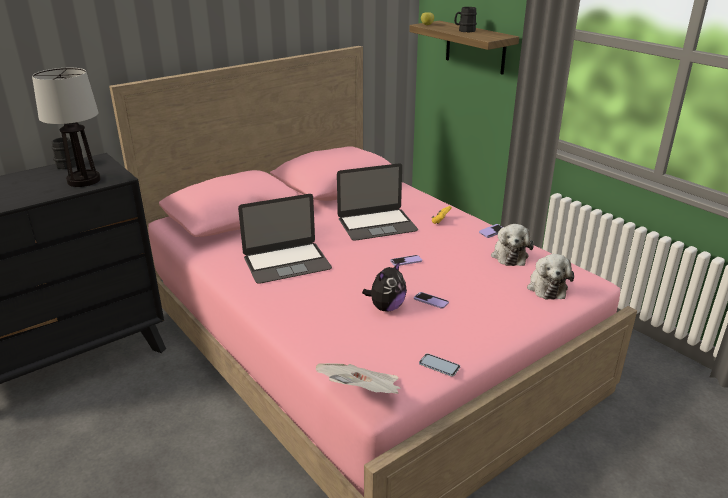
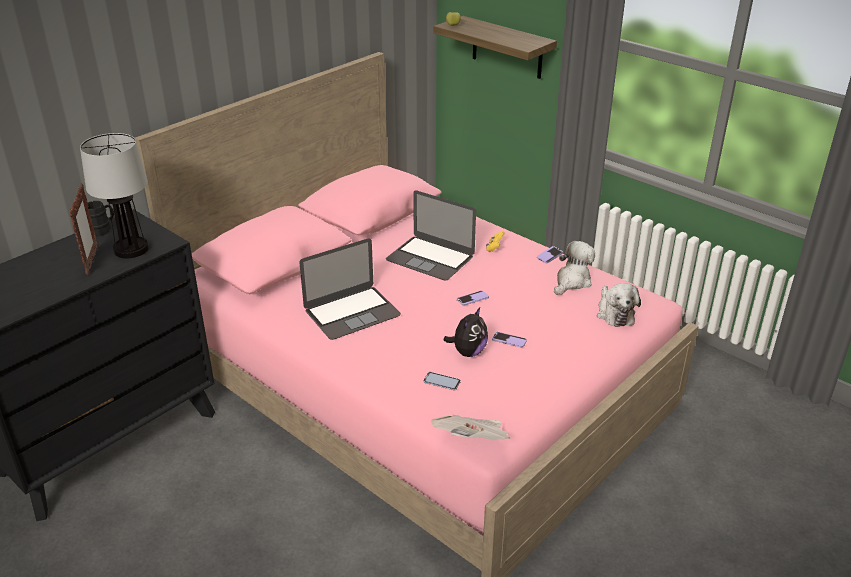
camera: 10 degrees left, 5 degrees up
(44, 186) = (91, 261): none -> picture frame
(377, 224) = (430, 258): laptop -> laptop turned 60 degrees clockwise
(439, 366) = (534, 406): phone -> phone (442, 382)
(464, 31) = (497, 34): black mug -> none
(509, 255) = (572, 281): plush toy -> plush toy turned 135 degrees counterclockwise

